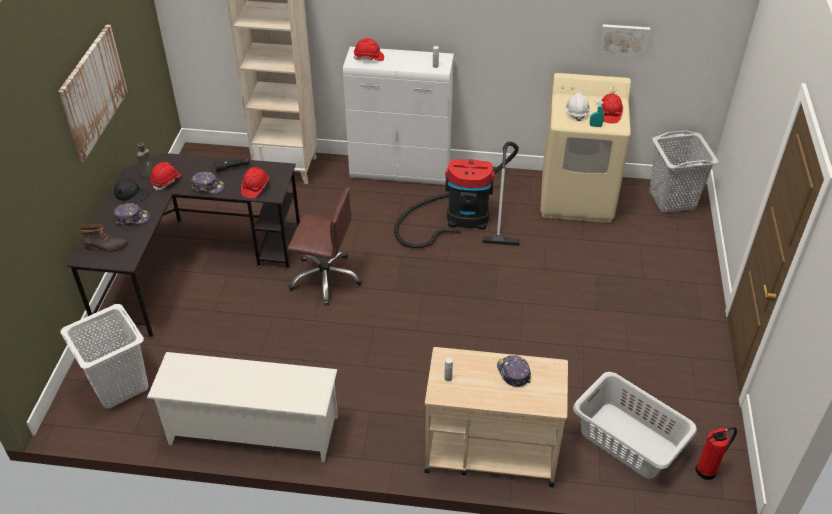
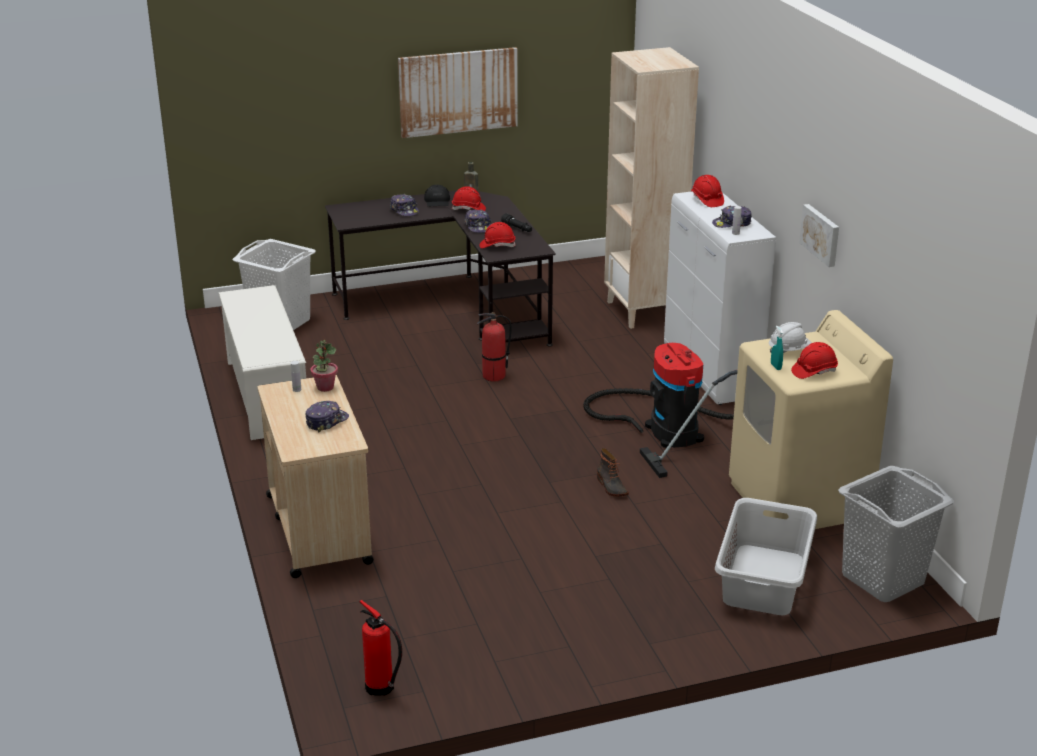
camera: 65 degrees right, 15 degrees down
(105, 246) = (359, 211): boot -> boot (611, 487)
(325, 278) = (494, 376): brown office chair -> fire extinguisher
(418, 62) = (732, 224): none -> cap
(454, 359) = (325, 387): none -> potted plant
(623, 39) = (897, 293): picture -> picture (821, 234)
(628, 441) = (390, 619): grey laundry basket -> grey laundry basket (762, 580)

